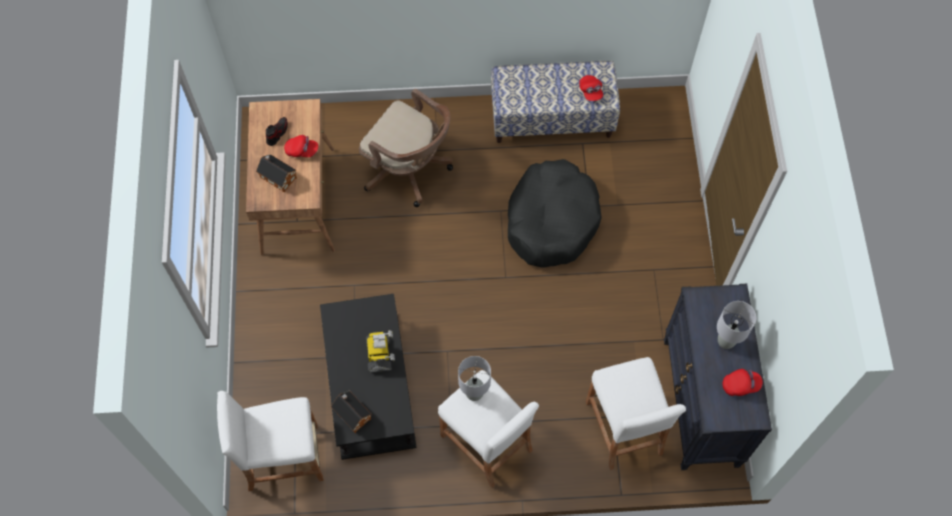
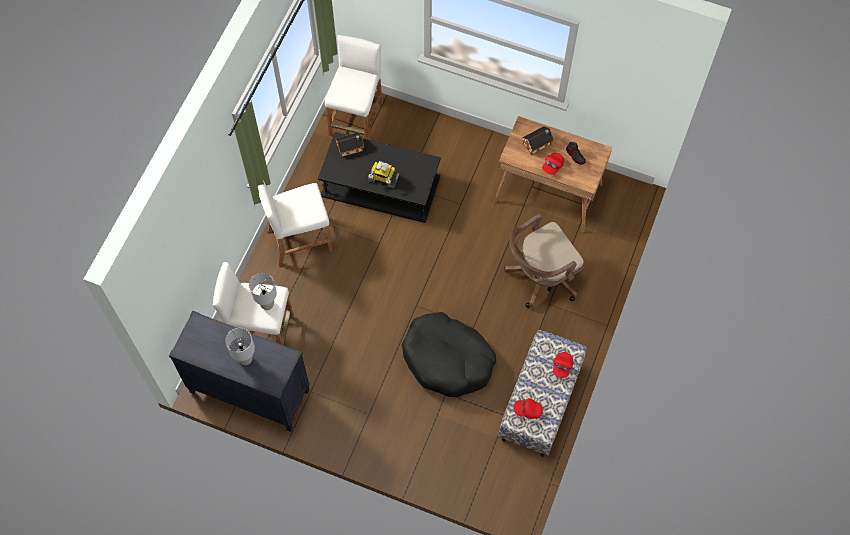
camera: 115 degrees right, 0 degrees up
(474, 393) = (312, 205): grey table lamp -> grey table lamp (267, 304)
(740, 385) = (209, 352): red cap -> red cap (562, 367)

